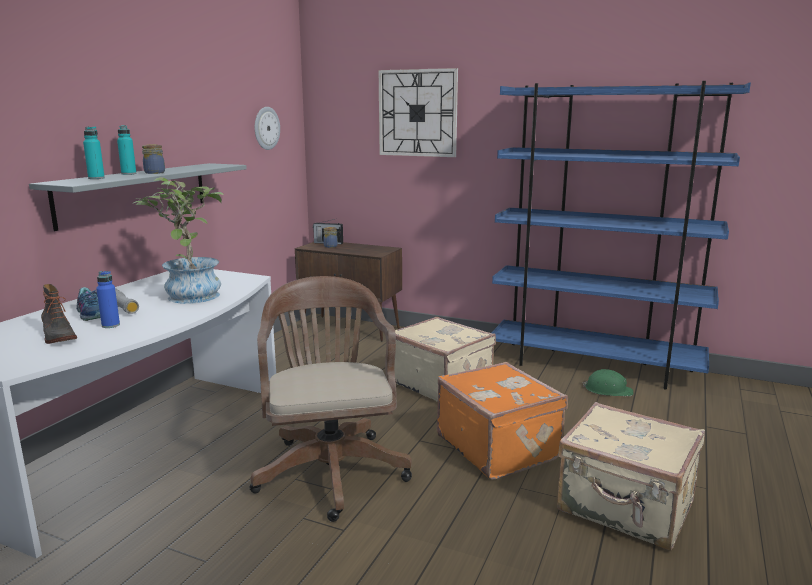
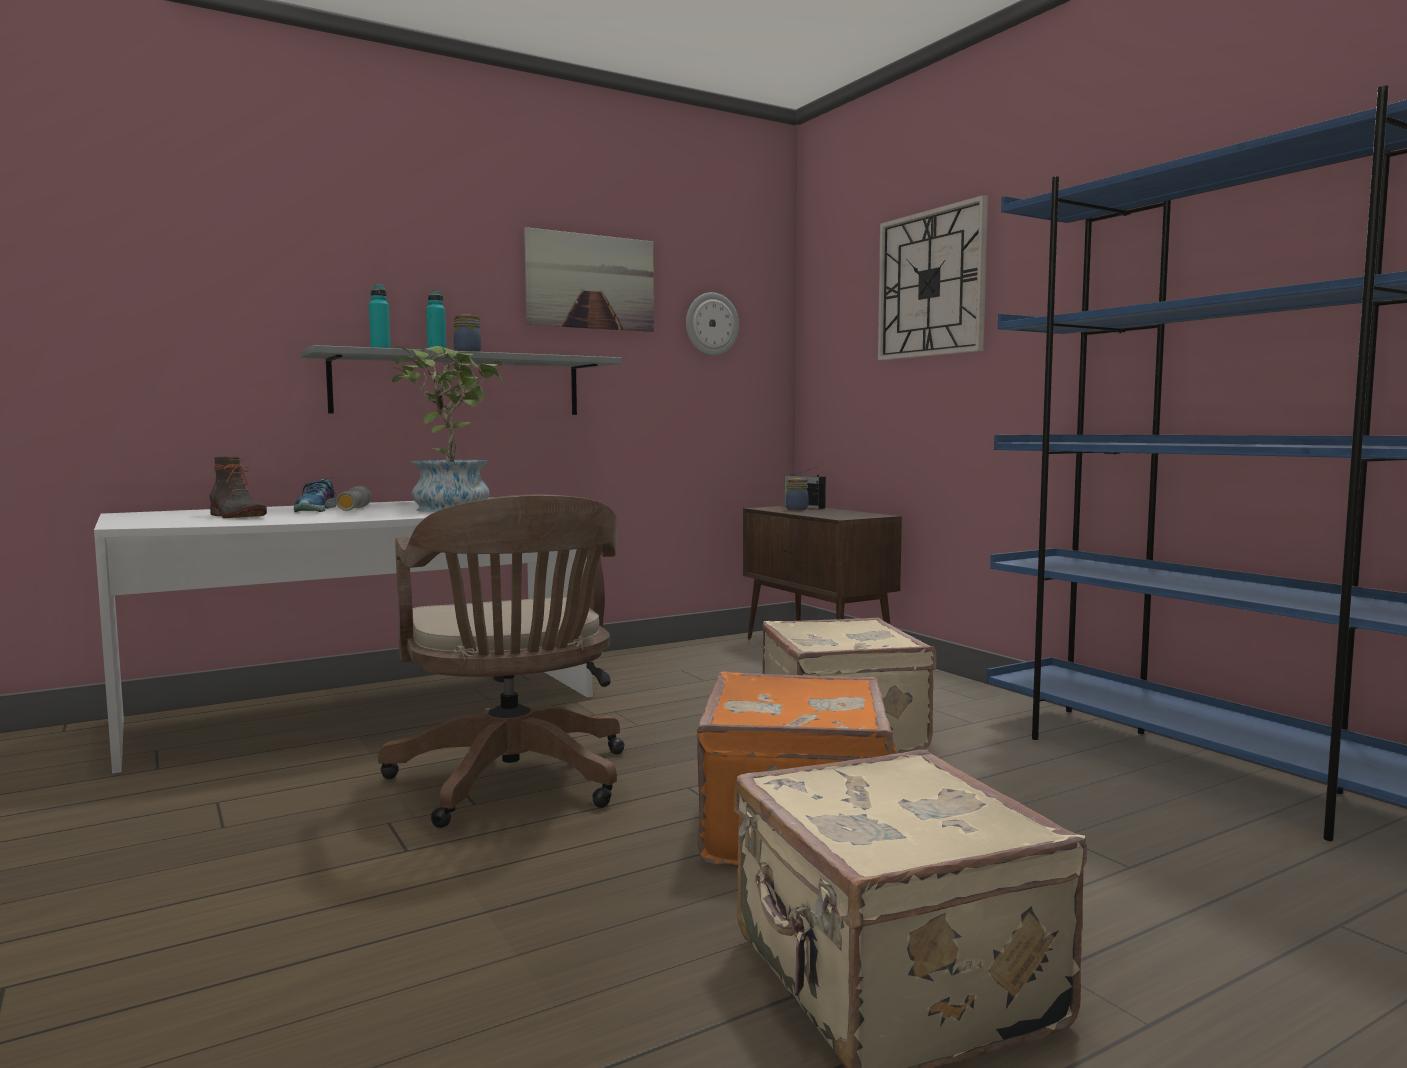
camera: 35 degrees right, 10 degrees down
(57, 336) = (235, 516): boot -> boot turned 45 degrees counterclockwise
(111, 325) = (301, 515): blue bottle -> none
(203, 106) = (590, 282): none -> picture
(330, 468) = (514, 783): brown office chair -> brown office chair turned 135 degrees clockwise
(608, 390) = (1169, 810): green hard hat -> none

